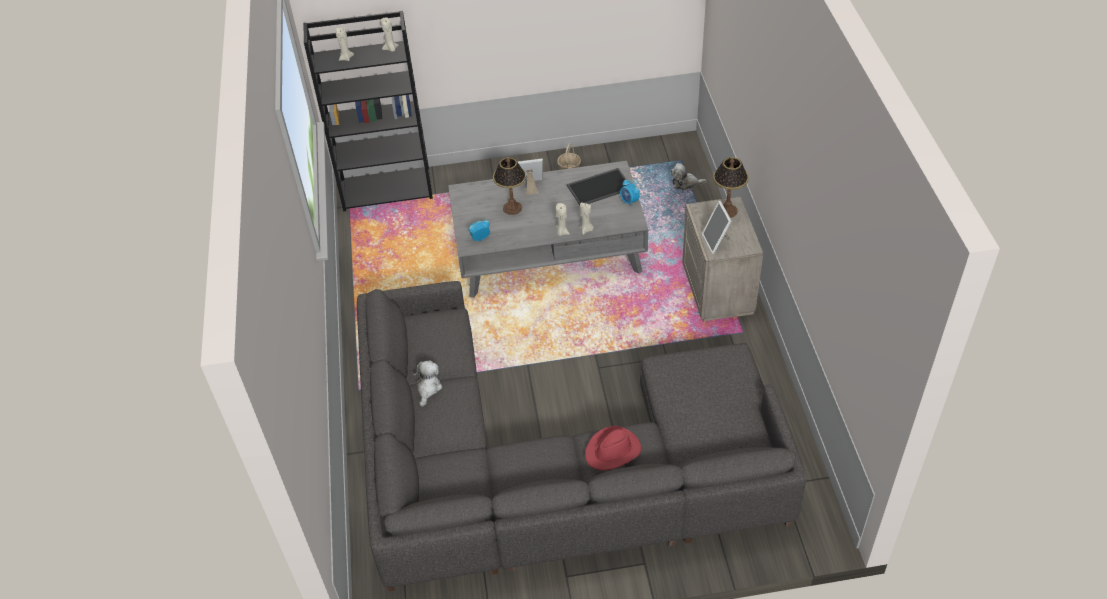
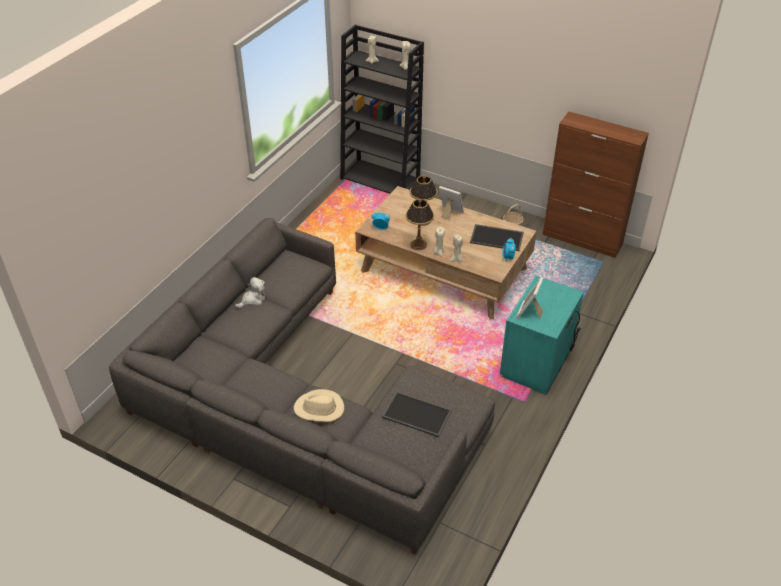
camera: 35 degrees right, 5 degrees down
(547, 249) = (443, 270): grey coffee table -> brown coffee table
(613, 451) = (319, 409): red hat -> beige hat
(642, 148) = (582, 239): none -> brown cabinet
(685, 183) = (589, 279): plush toy -> none
(702, 399) = (415, 415): none -> tray
(719, 290) = (537, 363): beige nightstand -> turquoise nightstand
(727, 210) = (561, 296): table lamp -> table lamp (418, 244)

